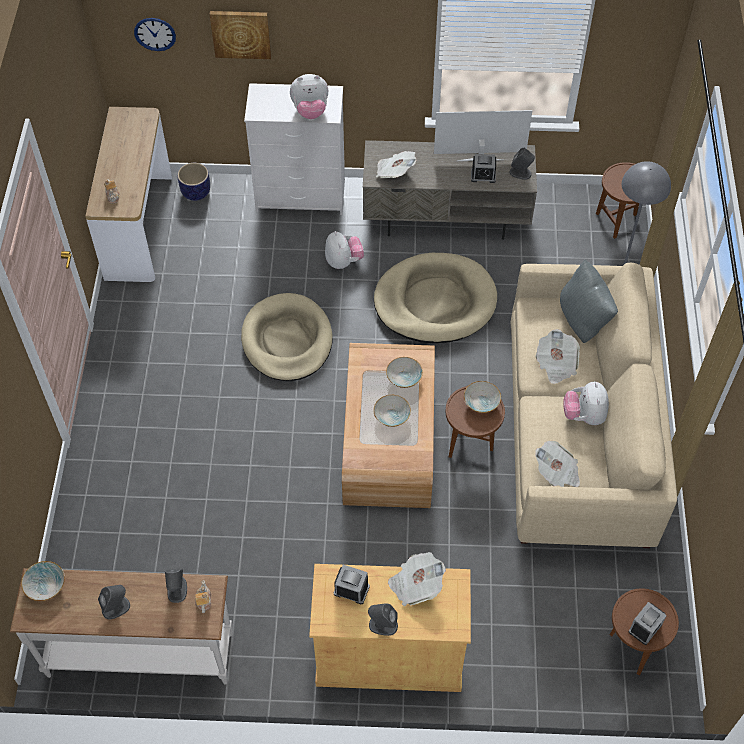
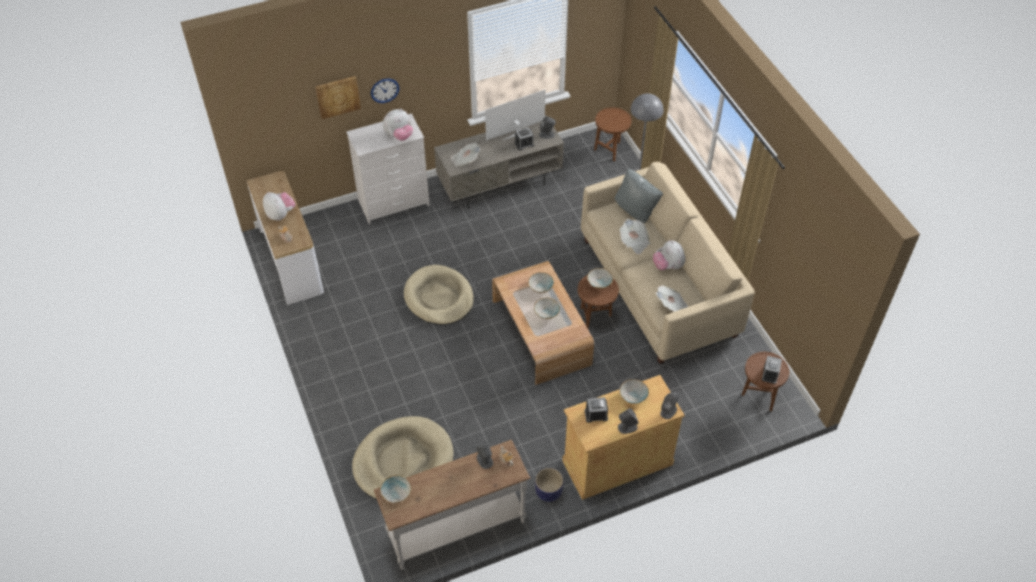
camera: 25 degrees left, 5 degrees down
(116, 607) = (452, 487): grey speaker -> grey speaker (668, 411)
(155, 34) = (276, 115): wall clock -> wall clock (384, 90)
(195, 193) = (318, 225): planter -> planter (548, 492)
(343, 261) = (448, 235): plush toy -> plush toy (281, 214)
(415, 585) = (633, 396): newspaper -> bowl
(435, 302) = (523, 239): beige dog bed -> beige dog bed (403, 462)

